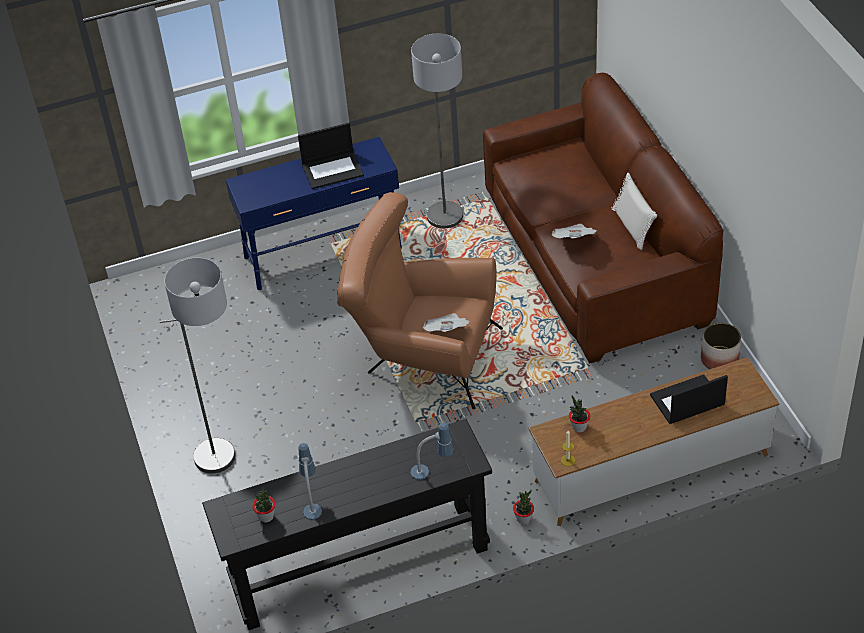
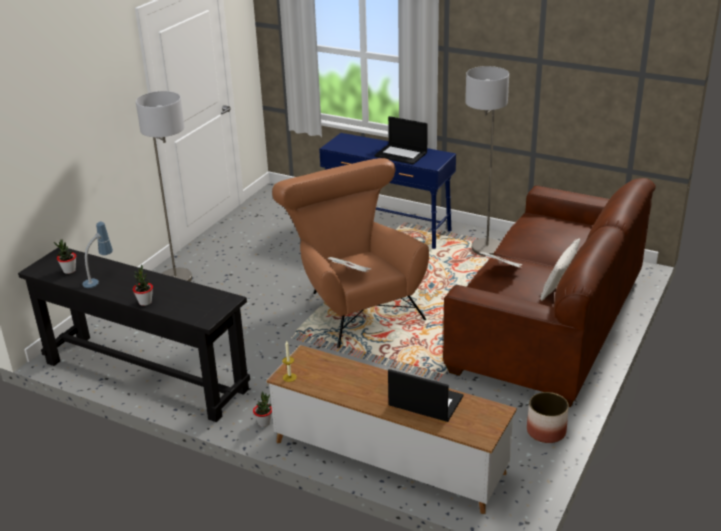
camera: 45 degrees right, 15 degrees down
(432, 471) = (178, 308): table lamp -> none
(579, 427) = (329, 366): potted plant -> potted plant (145, 302)

